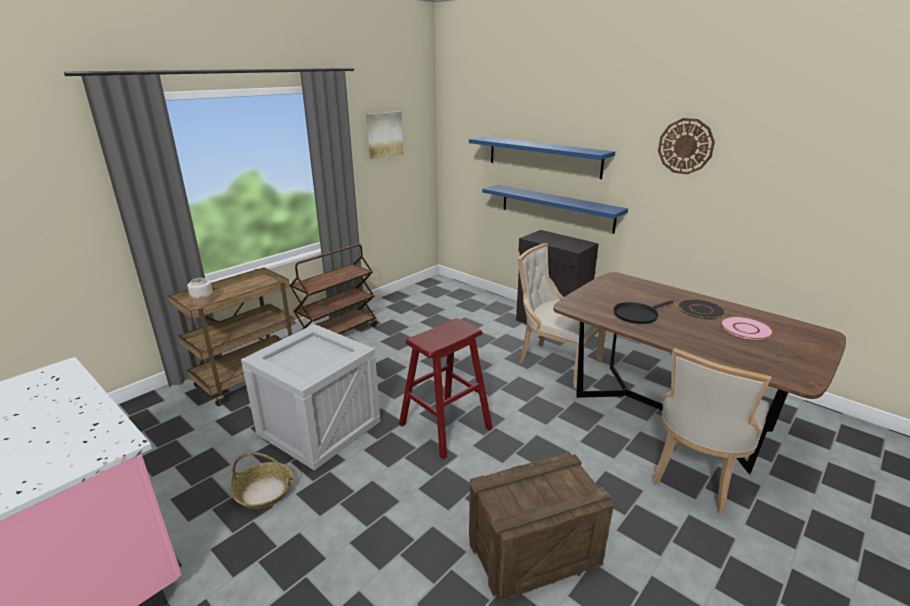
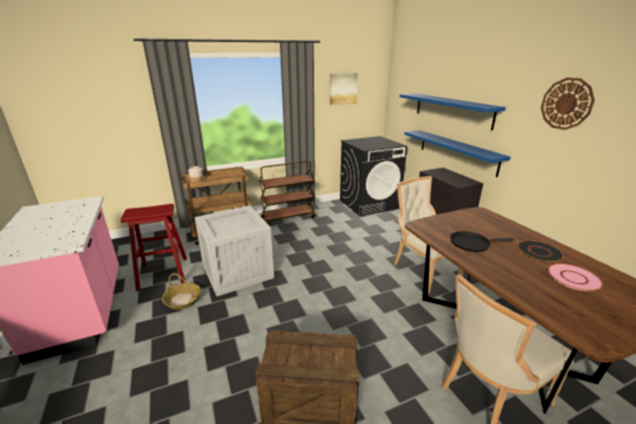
camera: 25 degrees right, 0 degrees up
(437, 292) = (369, 204): none -> black washing machine
(445, 426) = (312, 293): red stool -> red stool (163, 273)

